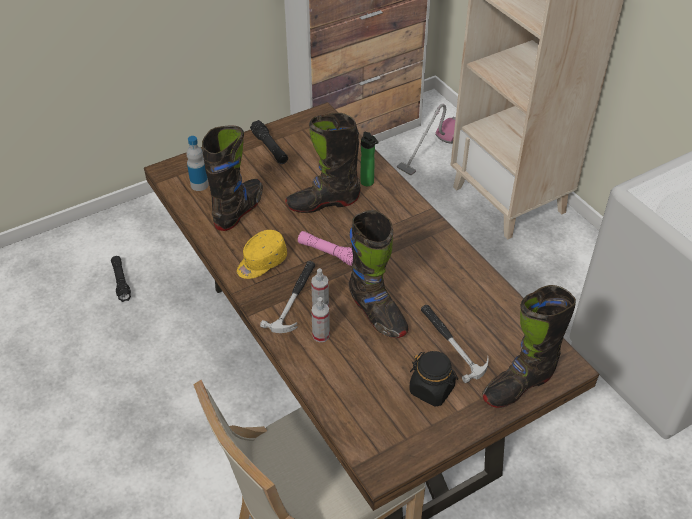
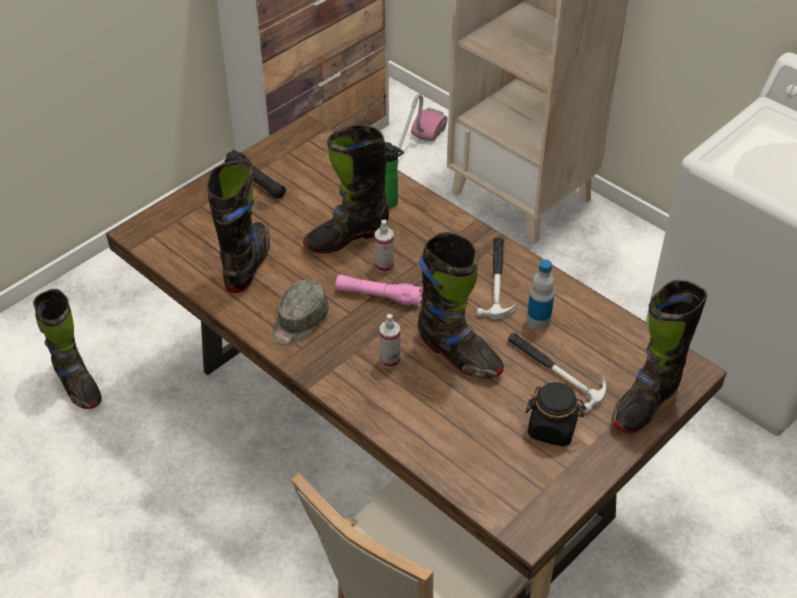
camera: 15 degrees left, 0 degrees up
(121, 282) = (78, 386): black flashlight -> black boot
(199, 185) = (186, 242): bottle -> bottle (538, 320)
(261, 262) = (299, 322): yellow cap -> grey cap
(294, 298) = (355, 357): hammer -> hammer (497, 280)
(321, 335) = (403, 393): spray bottle -> spray bottle (384, 266)

